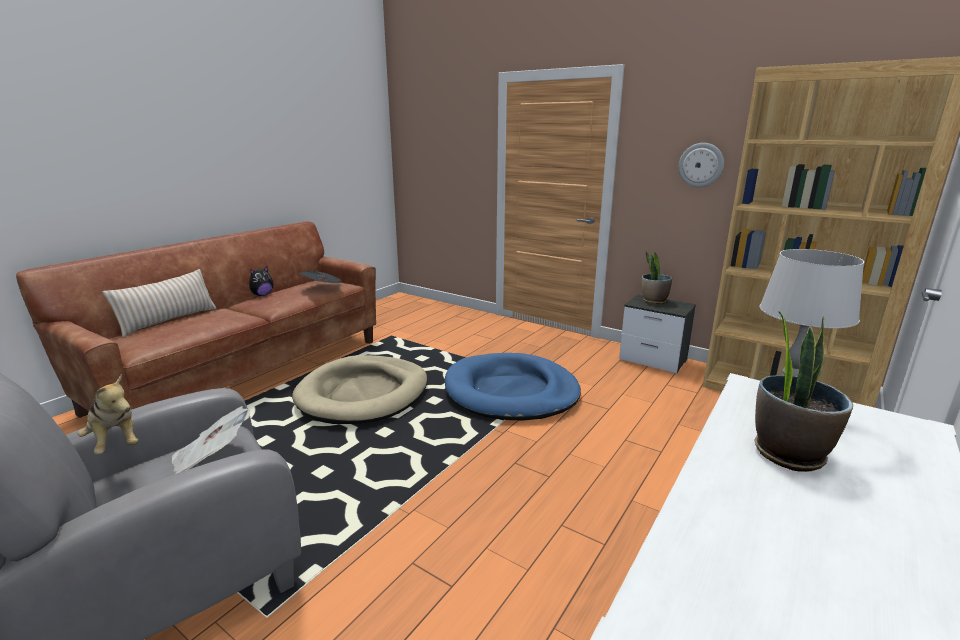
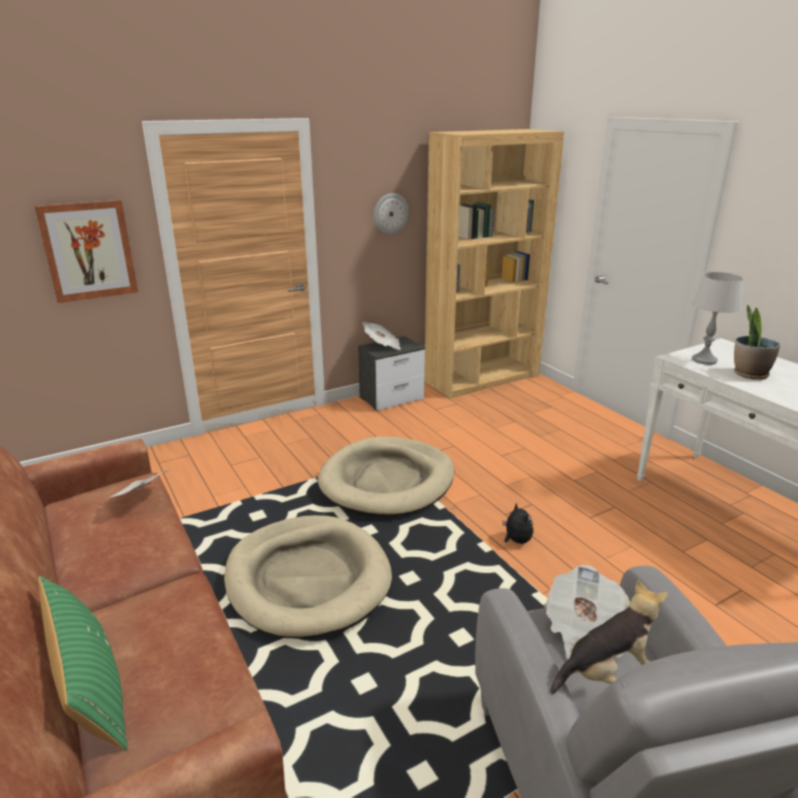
camera: 65 degrees left, 5 degrees up
(168, 320) = (90, 686): beige pillow -> green pillow
(262, 295) = (71, 567): plush toy -> plush toy (516, 541)
(458, 161) = (88, 251): none -> picture
(511, 392) = (387, 481): blue dog bed -> beige dog bed
(654, 301) = (382, 346): potted plant -> newspaper

